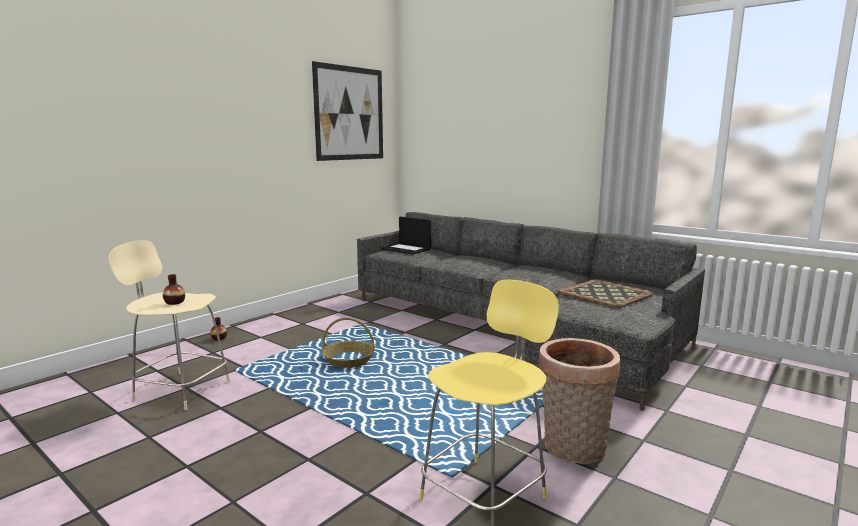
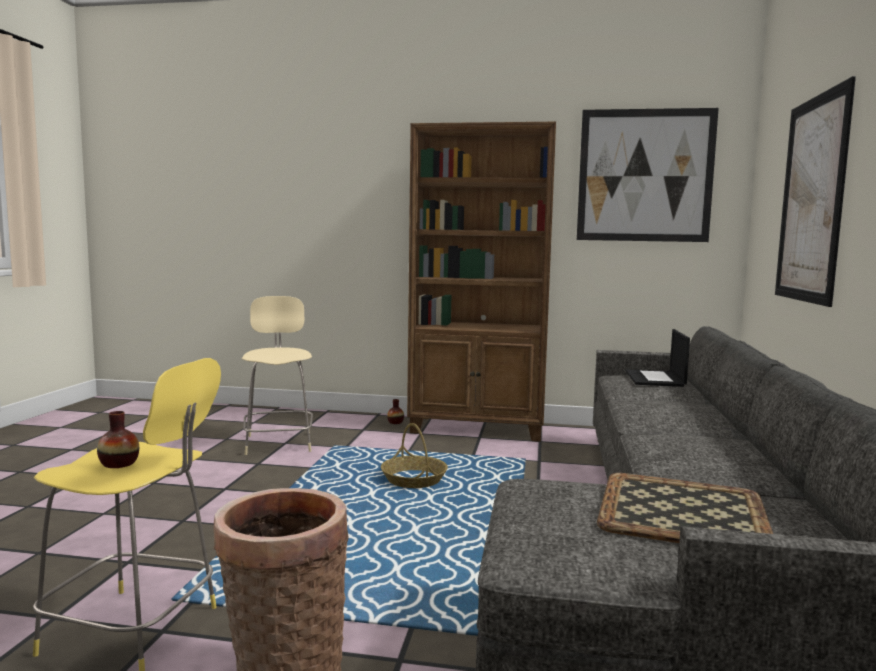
camera: 60 degrees right, 5 degrees down
(175, 302) = (276, 355): vase -> vase (119, 464)
(285, 319) = (478, 429): none -> brown bookcase
(479, 137) = (811, 199): none -> picture

